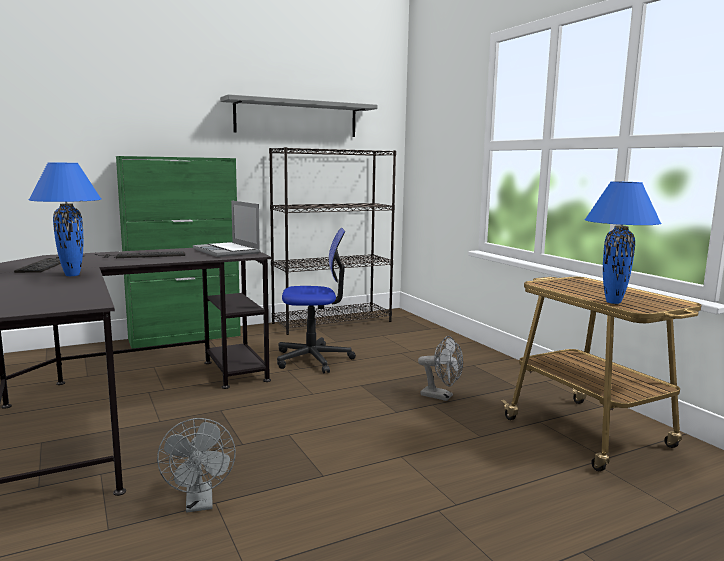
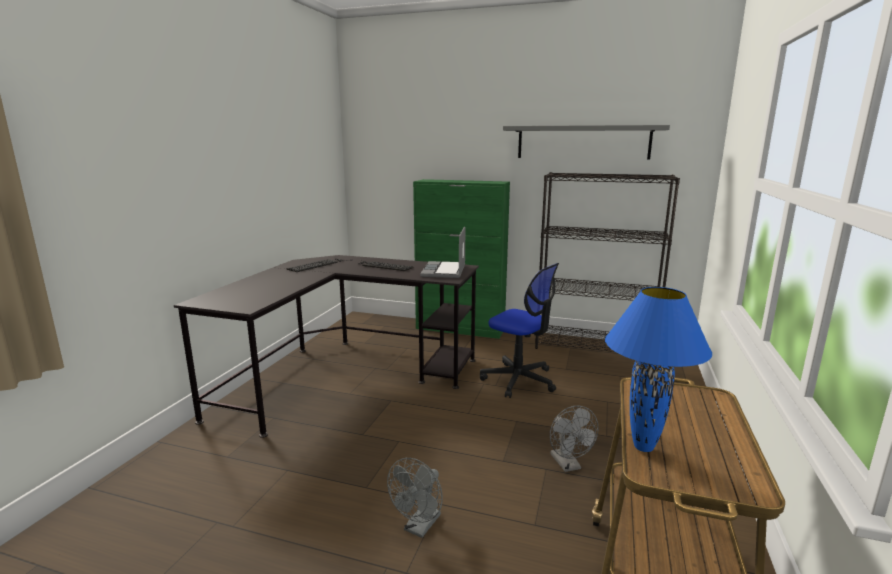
camera: 45 degrees right, 5 degrees up
(73, 275) = (303, 278): blue table lamp -> none
(200, 504) = (280, 466): grey fan -> grey fan (419, 527)

